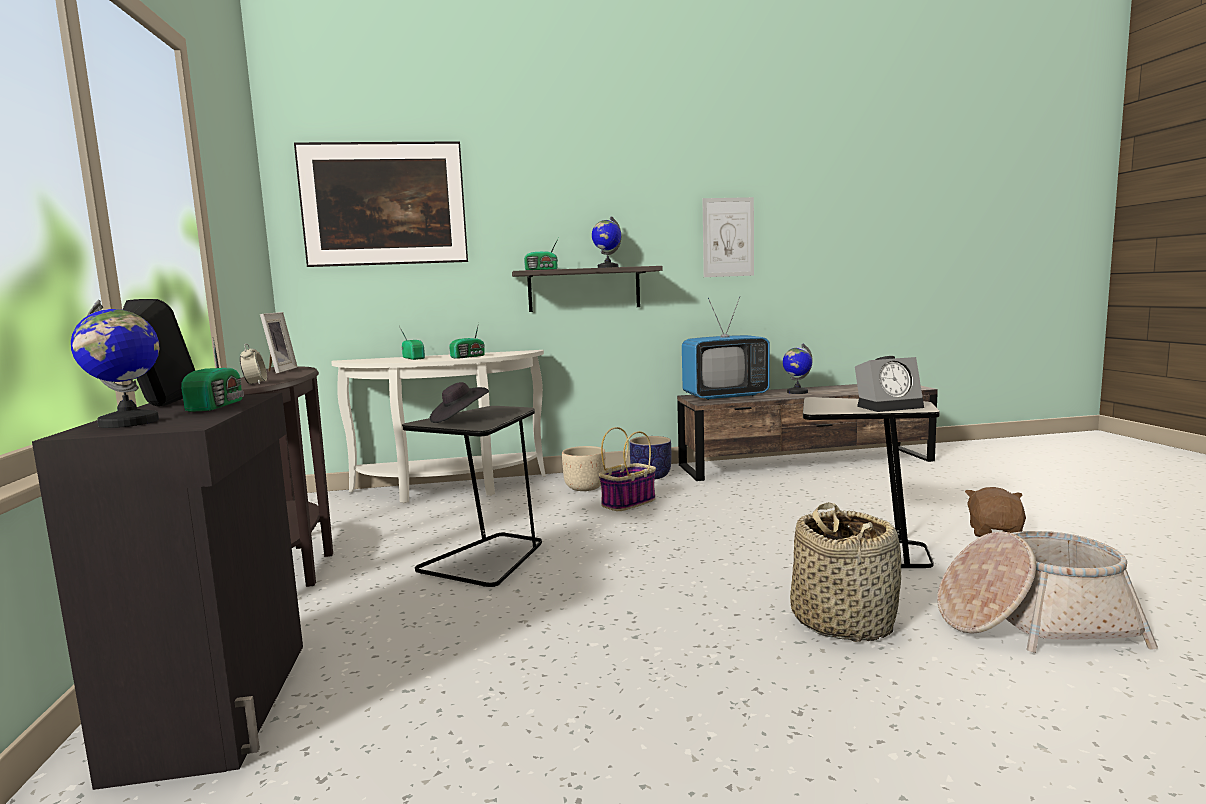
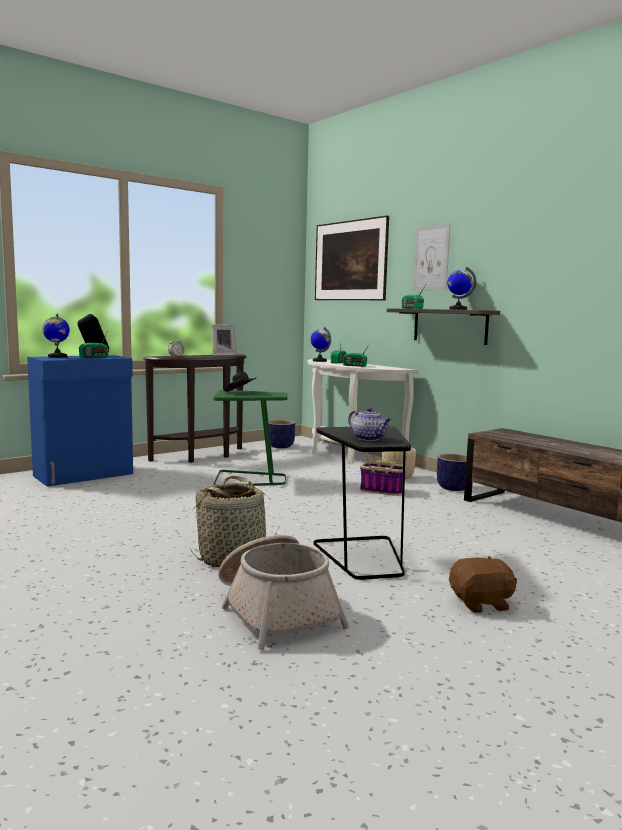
camera: 60 degrees right, 0 degrees up
(220, 705) = (85, 475): black cabinet -> blue cabinet
(336, 513) = (281, 446): none -> planter
(486, 559) = (248, 479): black side table -> green side table
(725, 396) = (523, 436): television -> none
(728, 237) = (568, 285): picture -> picture (431, 258)
(797, 392) = (588, 449): globe -> globe (319, 361)
(889, 406) = (369, 438): alarm clock -> teapot

